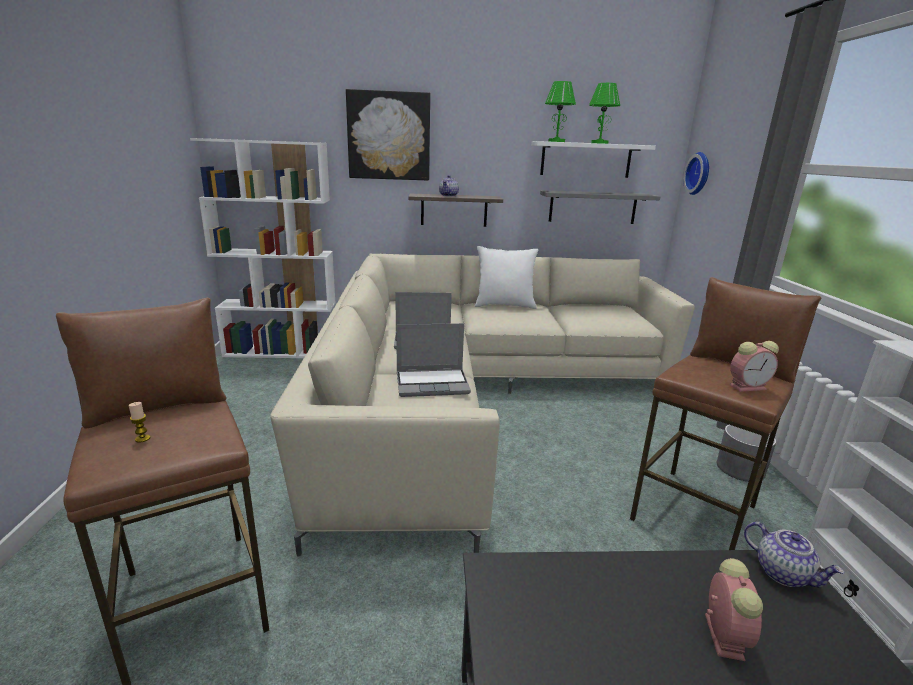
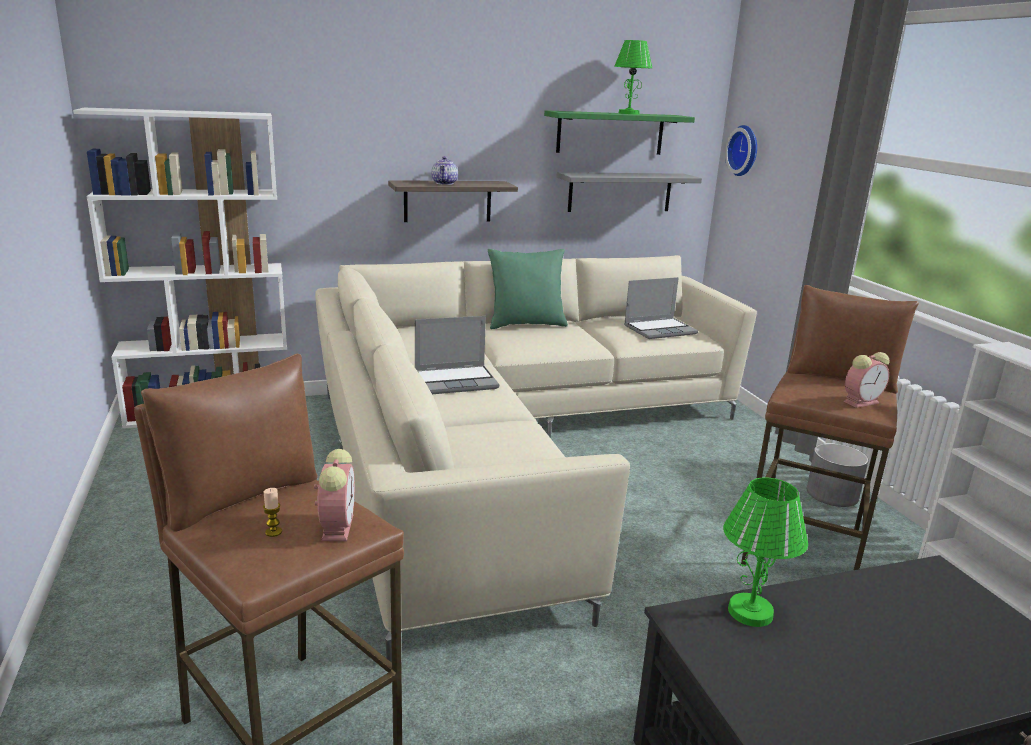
camera: 15 degrees left, 0 degrees up
(389, 136) = (358, 104): picture -> none
(433, 383) = (503, 433): laptop -> laptop (660, 329)
(504, 305) = (526, 324): white pillow -> green pillow
(556, 141) = (577, 111): green table lamp -> green table lamp (751, 612)
(586, 160) = (610, 133): white shelf -> green shelf
(722, 634) = (905, 635): alarm clock -> alarm clock (337, 526)
(783, 573) = (935, 577): teapot -> none

